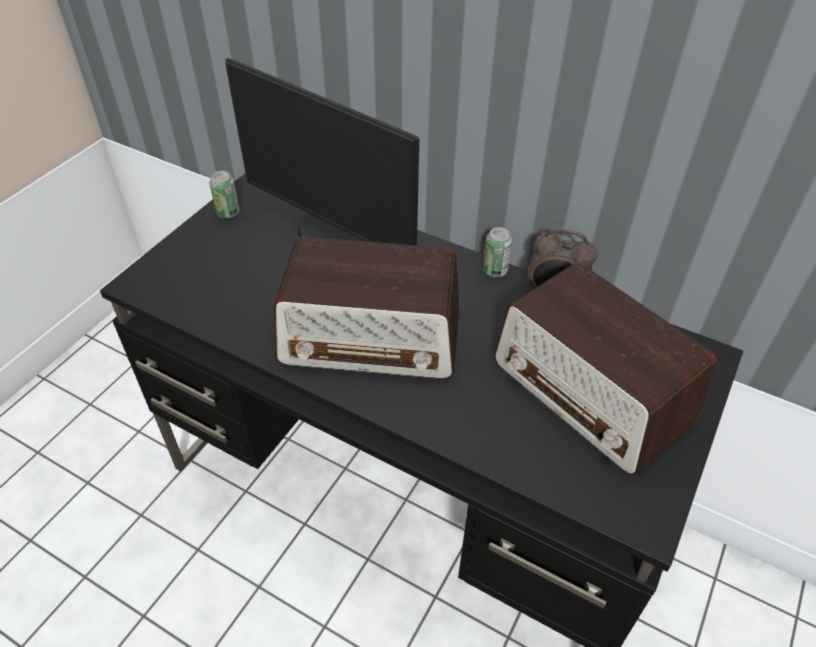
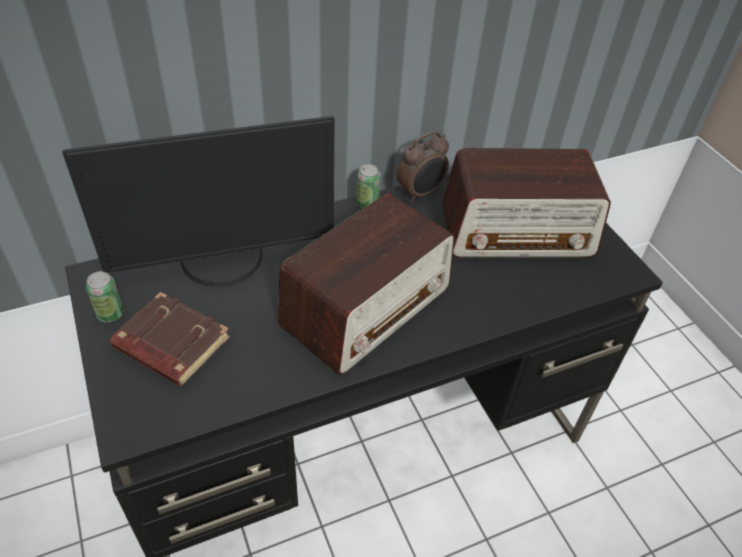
camera: 55 degrees left, 0 degrees up
(227, 256) = (170, 344): none -> brown book

